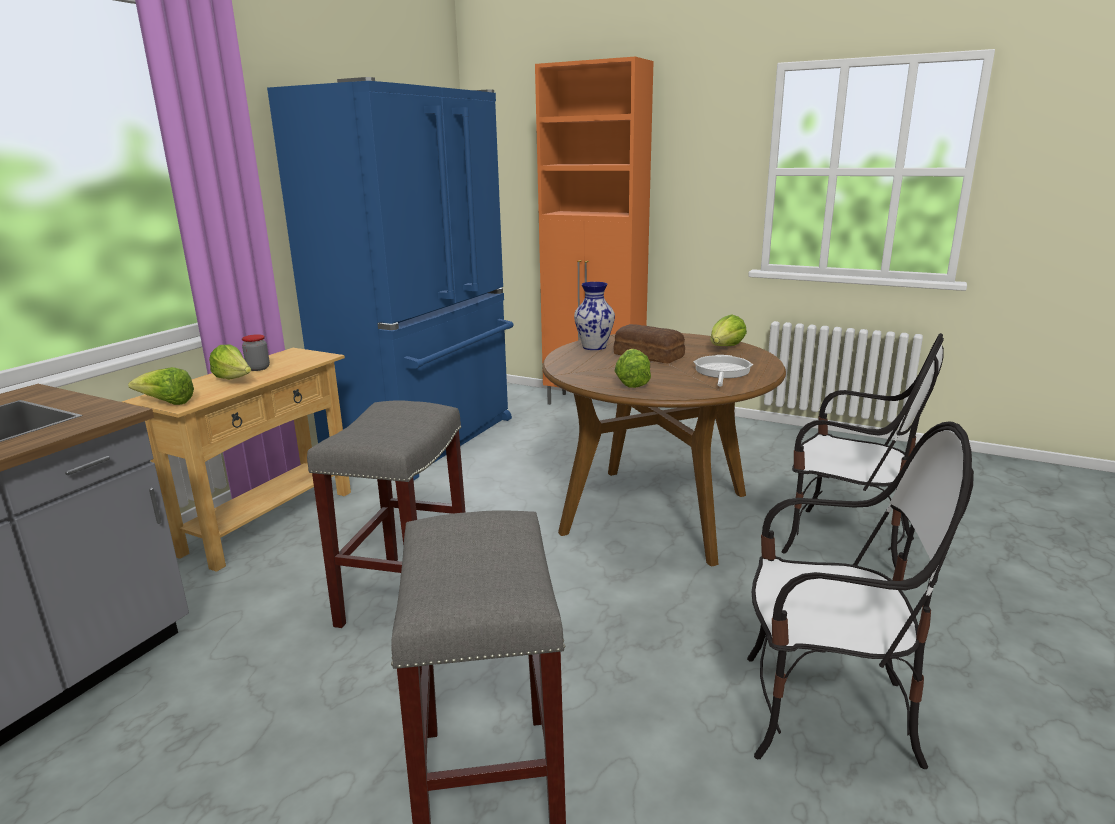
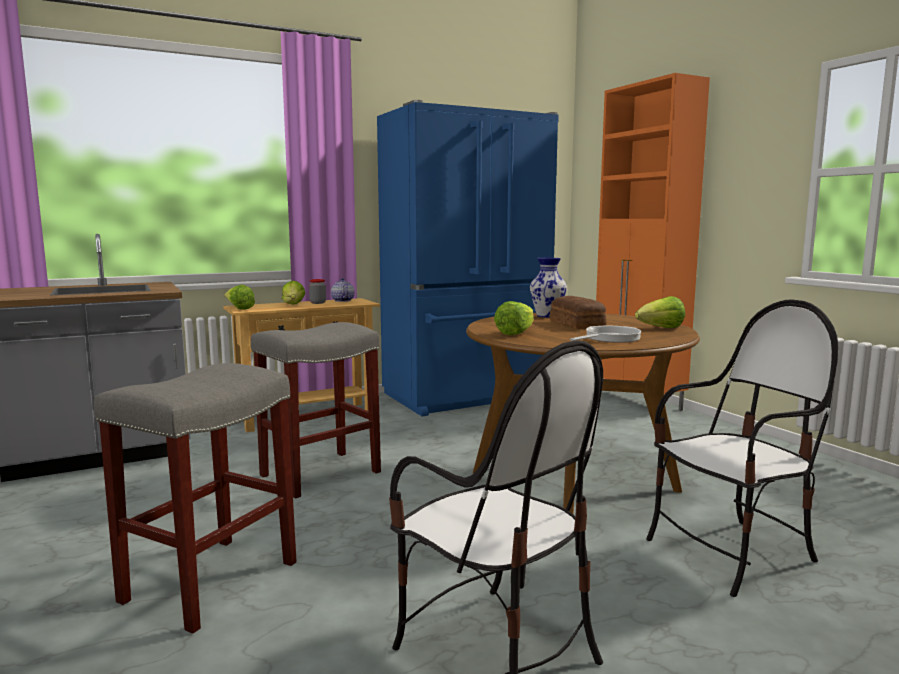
camera: 35 degrees right, 10 degrees down
(282, 358) = (342, 301): none -> teapot
(845, 543) = (731, 554): chair -> chair turned 90 degrees counterclockwise

